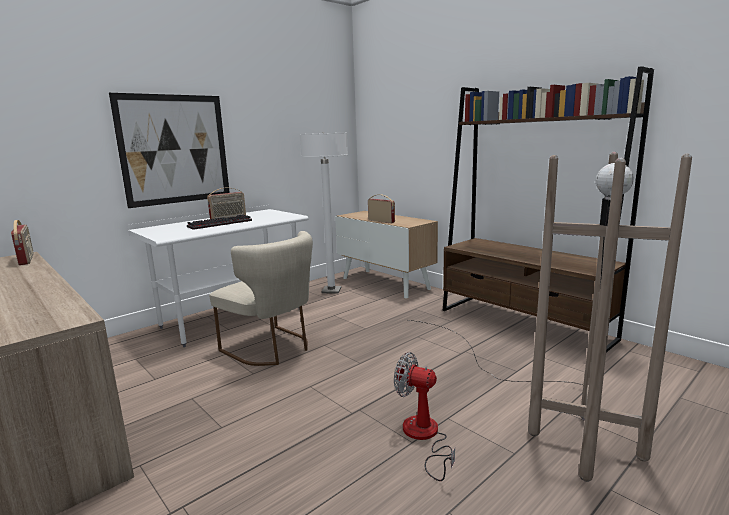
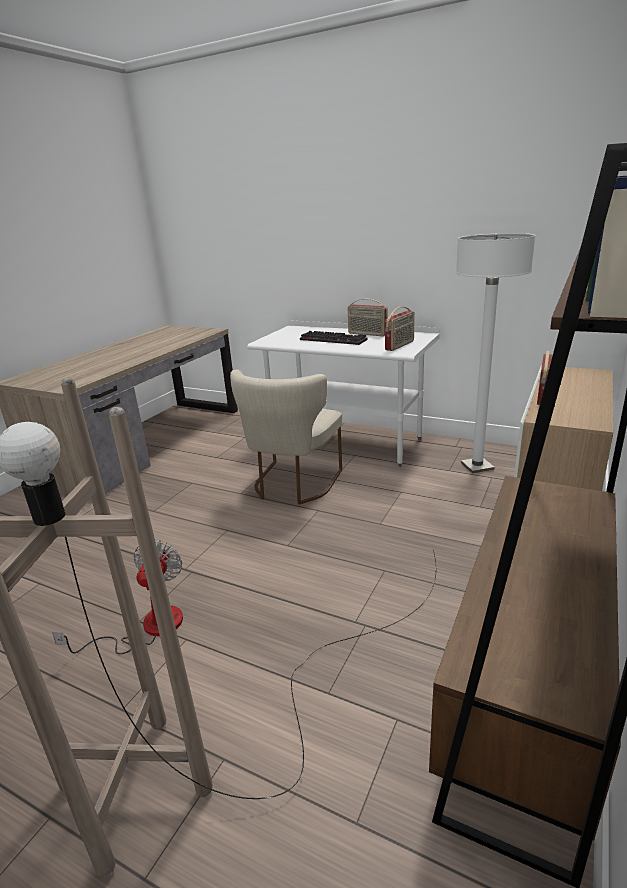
camera: 70 degrees right, 10 degrees up
(27, 259) = (203, 334): radio -> radio (400, 345)
(175, 149) = (339, 249): picture -> none

